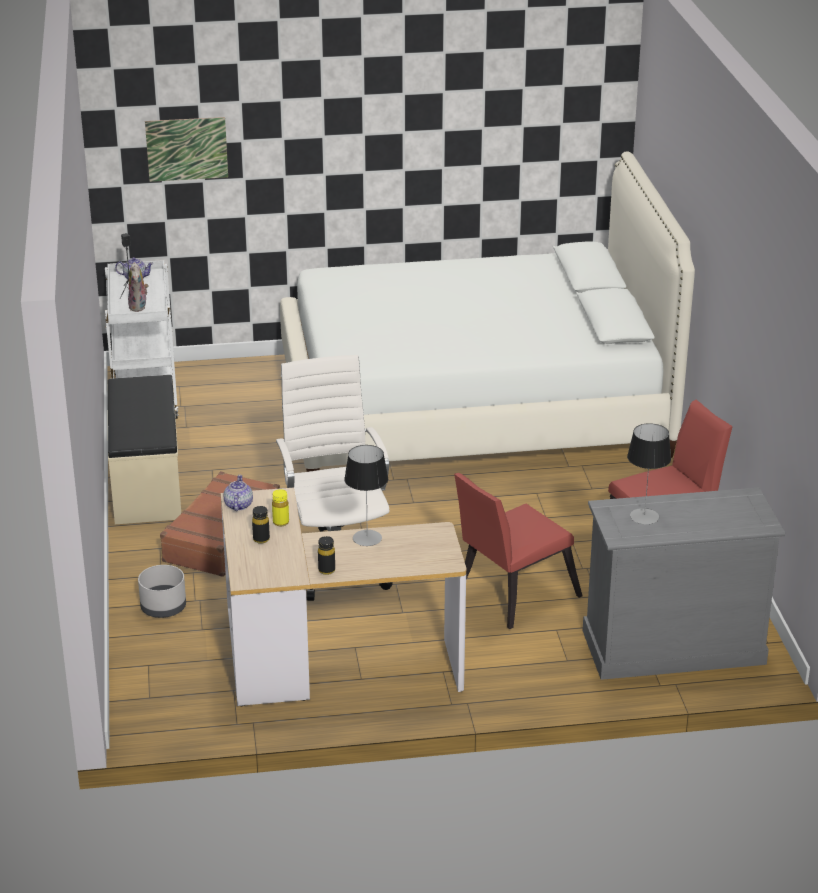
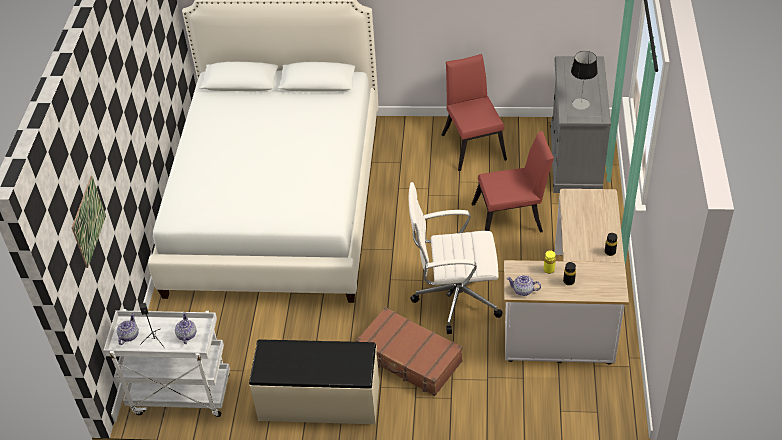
camera: 75 degrees left, 15 degrees up
(139, 307) = (186, 335): plush toy -> teapot
(163, 608) = (493, 399): grey planter -> none
(367, 538) = (574, 229): table lamp -> none
(511, 595) = (512, 218): red chair -> red chair turned 75 degrees counterclockwise

